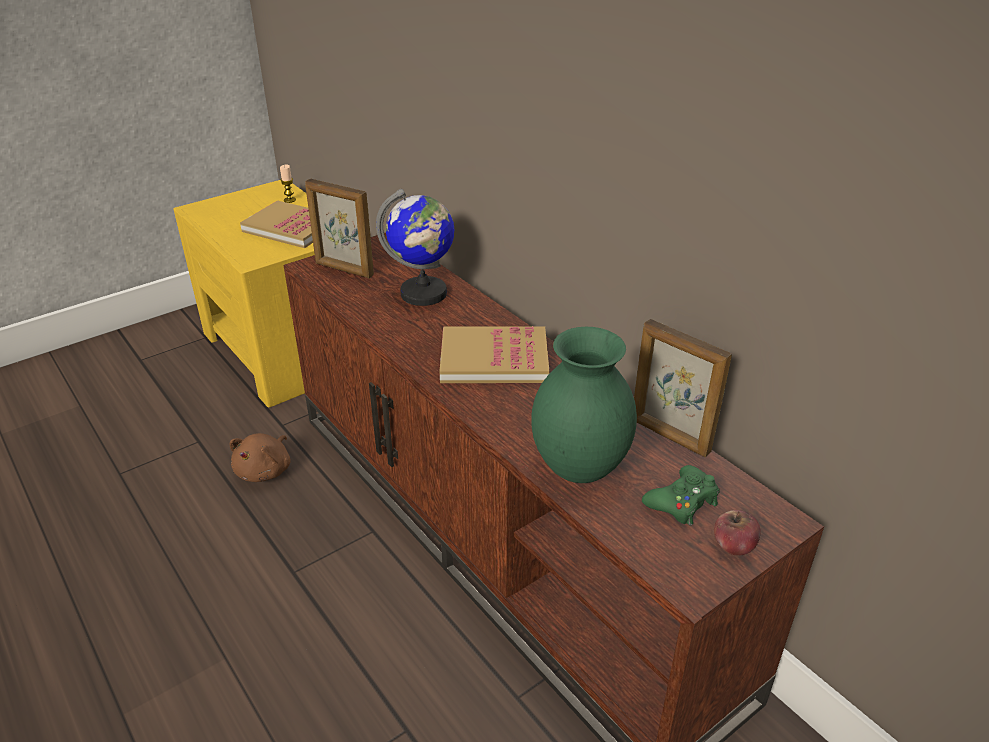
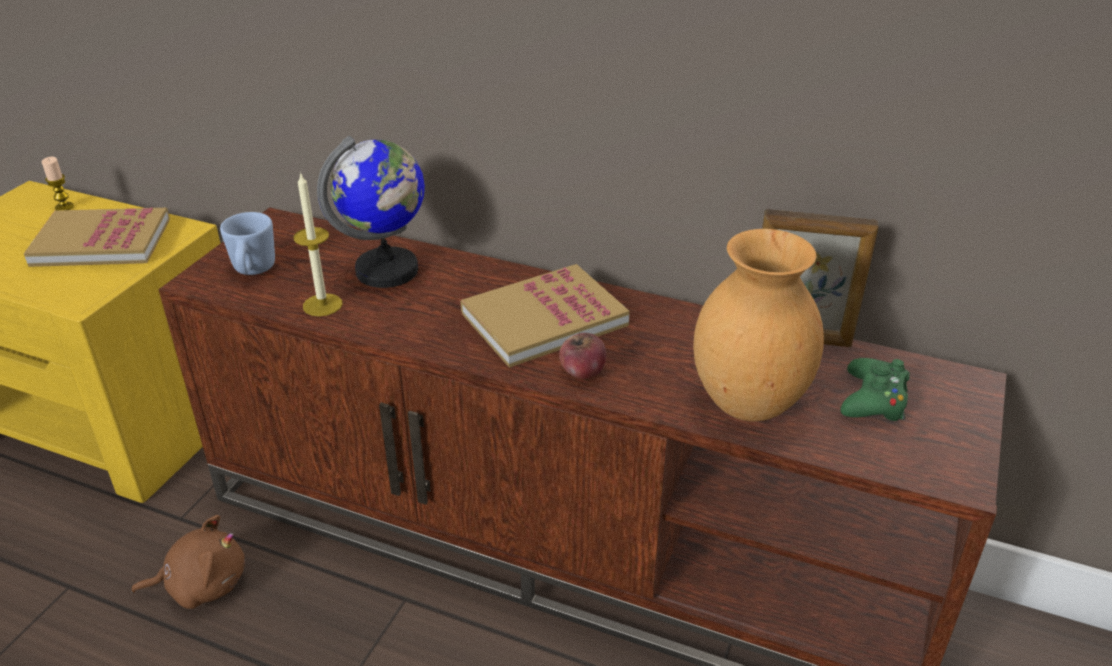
camera: 30 degrees left, 0 degrees up
(265, 470) = (202, 584): brown plush toy -> brown plush toy turned 90 degrees counterclockwise
(344, 269) = (253, 271): picture frame -> blue mug
(364, 303) = (322, 305): none -> candle
(578, 468) = (746, 405): green vase -> brown vase
(733, 546) = (956, 424): apple -> apple (582, 372)

